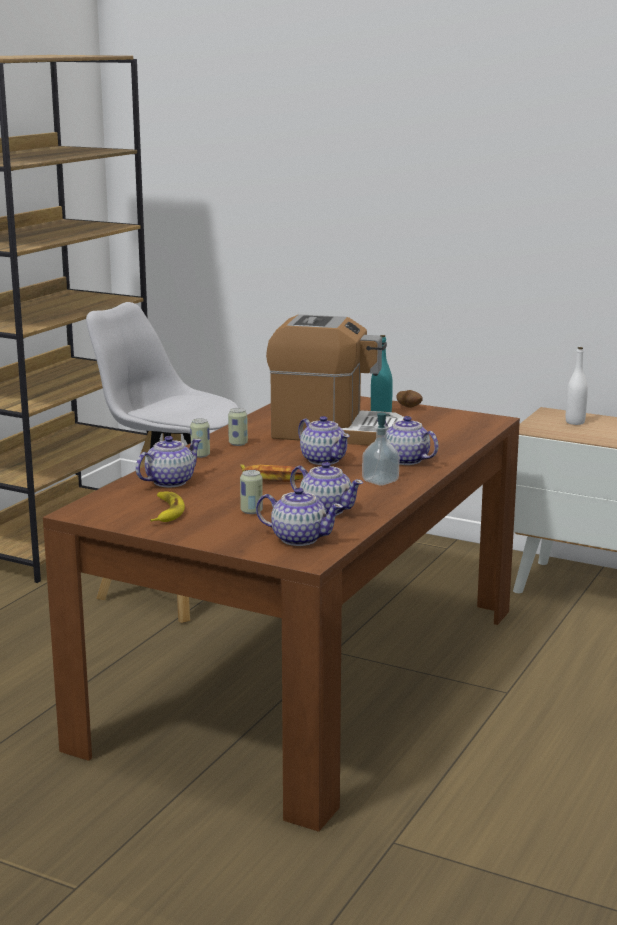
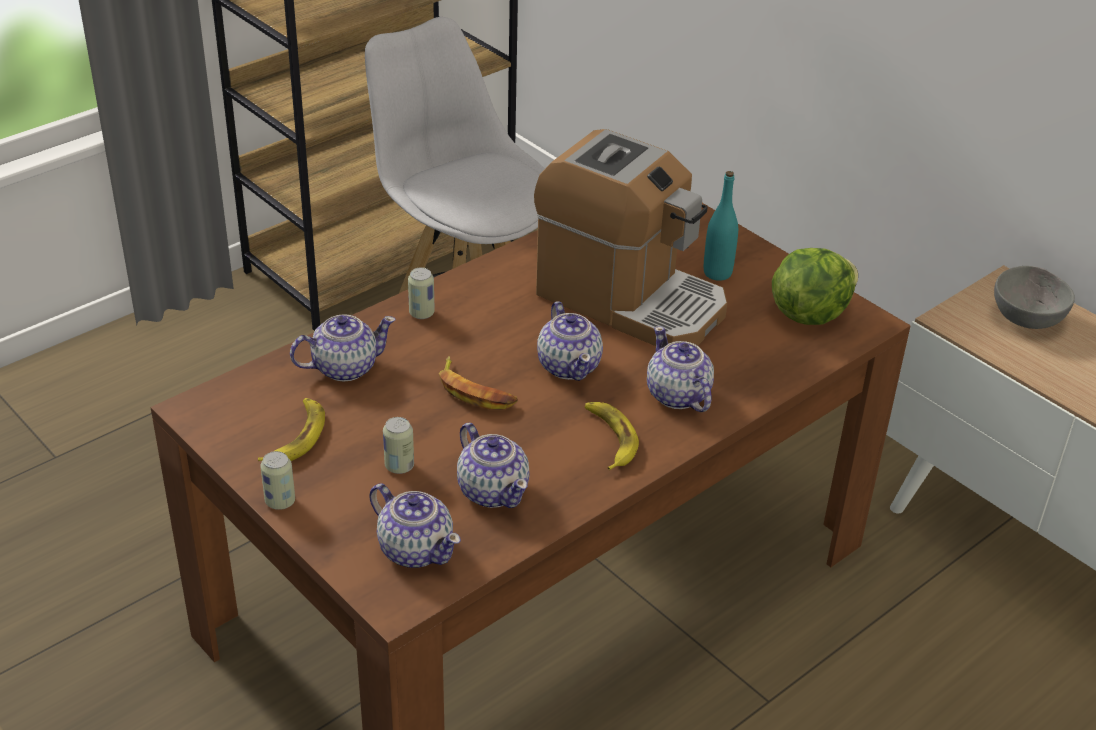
camera: 20 degrees right, 20 degrees up
(238, 443) = (486, 297): can -> can (280, 501)
(380, 481) = (609, 438): soap dispenser -> banana
(409, 407) = (770, 261): potato -> none
(454, 421) = (809, 313): none -> lettuce
(575, 422) = (1028, 318): white bottle -> grey bowl

